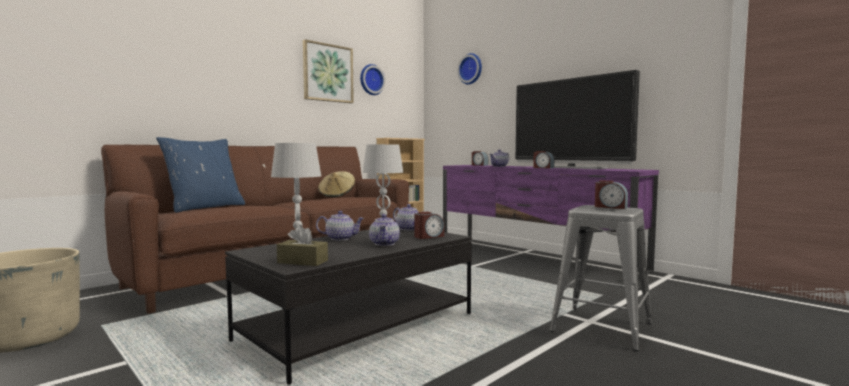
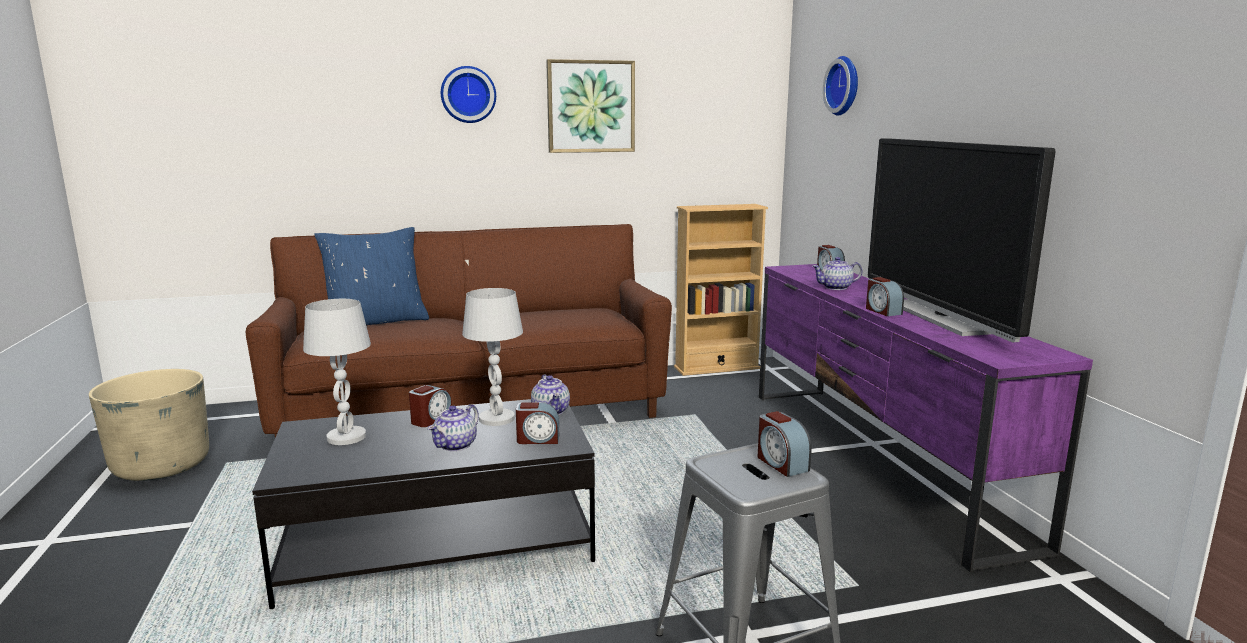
camera: 30 degrees right, 10 degrees up
(302, 262) = (308, 466): brown tissue box -> none
(337, 195) = (572, 309): beige hat -> none
(340, 238) = (431, 419): teapot -> alarm clock
(371, 80) = (672, 108): wall clock -> wall clock (468, 94)

